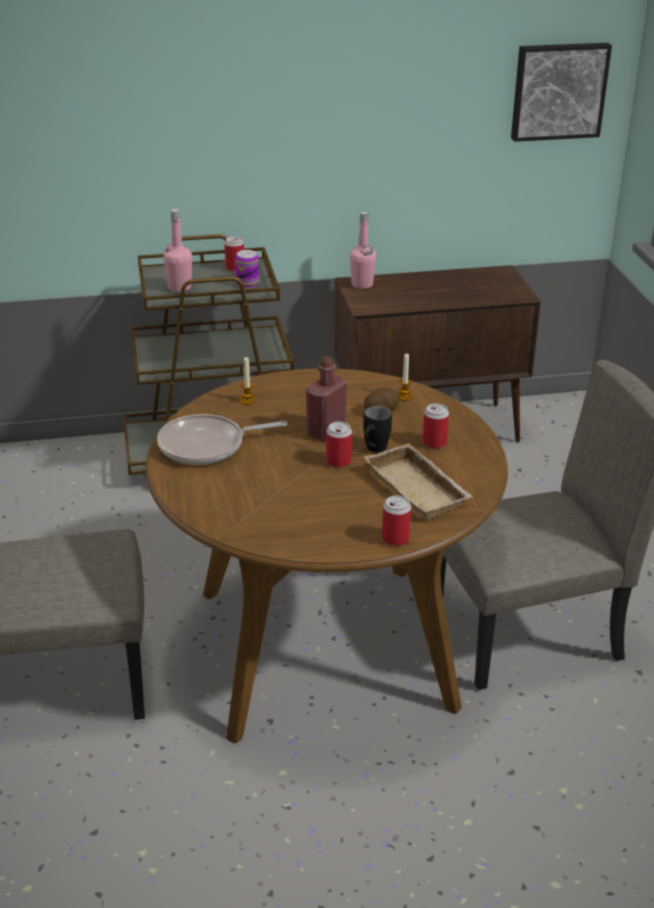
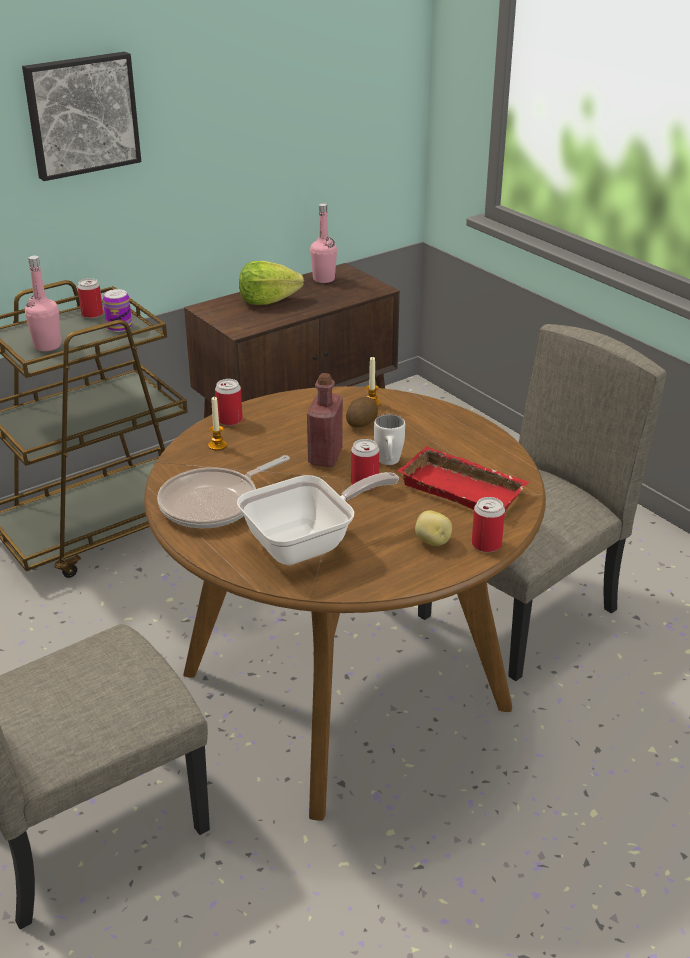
camera: 25 degrees left, 0 degrees up
(251, 497) = (308, 544): none -> frying pan
(352, 524) = (432, 541): none -> potato
(362, 285) = (218, 308): pink bottle -> pink bottle (323, 279)
(373, 450) = (388, 463): black mug -> white mug
(411, 287) = (268, 301): none -> lettuce
(419, 488) = (465, 488): beige tray -> red tray
(434, 443) = (439, 441): can -> can (230, 420)
(558, 91) = (368, 78): picture -> picture (81, 114)

